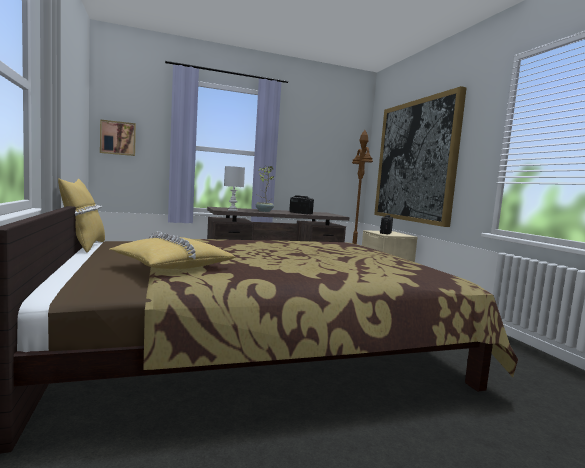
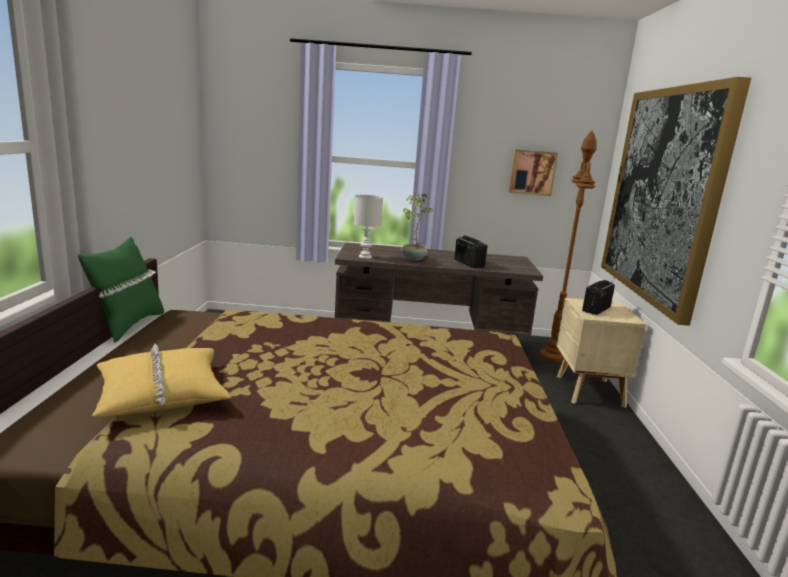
camera: 20 degrees right, 10 degrees up
(83, 246) = (128, 325): yellow pillow -> green pillow
(118, 138) = (236, 148): picture -> picture (532, 172)

